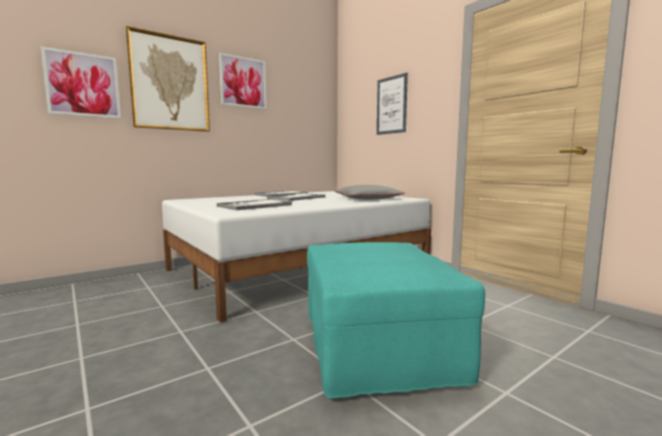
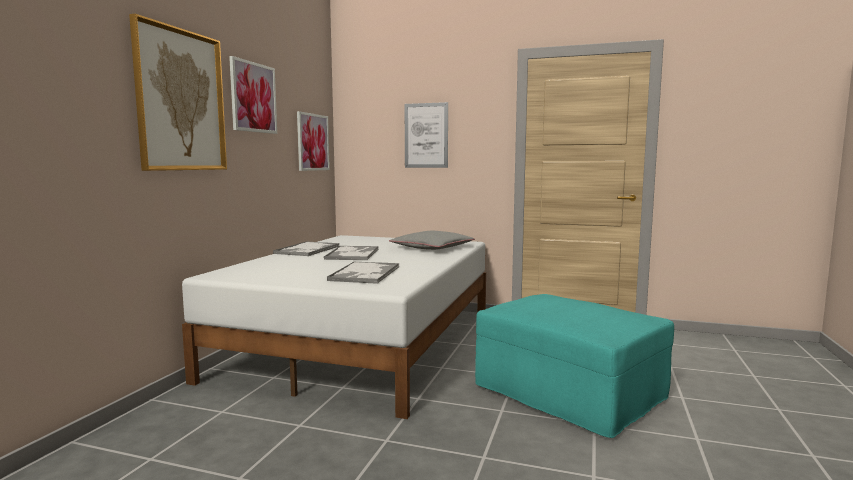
camera: 35 degrees left, 0 degrees up
(83, 85) = (79, 106): picture -> picture (312, 142)

